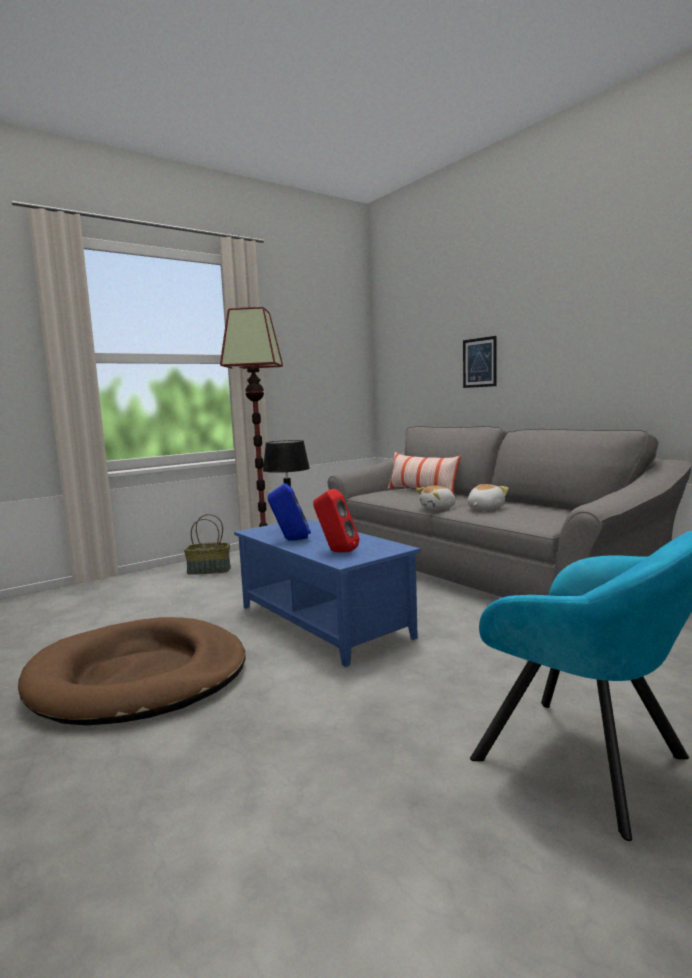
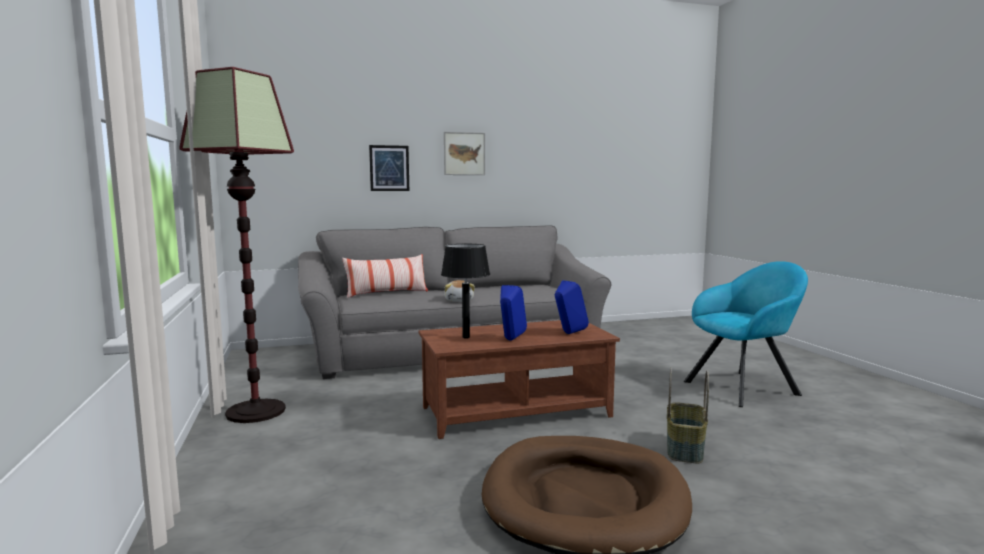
camera: 70 degrees left, 0 degrees up
(208, 570) = (261, 448): basket -> basket (686, 449)
(324, 621) = (515, 411): blue coffee table -> brown coffee table
(336, 551) = (568, 333): red speaker -> blue speaker
(484, 508) = (492, 293): plush toy -> none
(554, 336) = (464, 153): none -> picture

